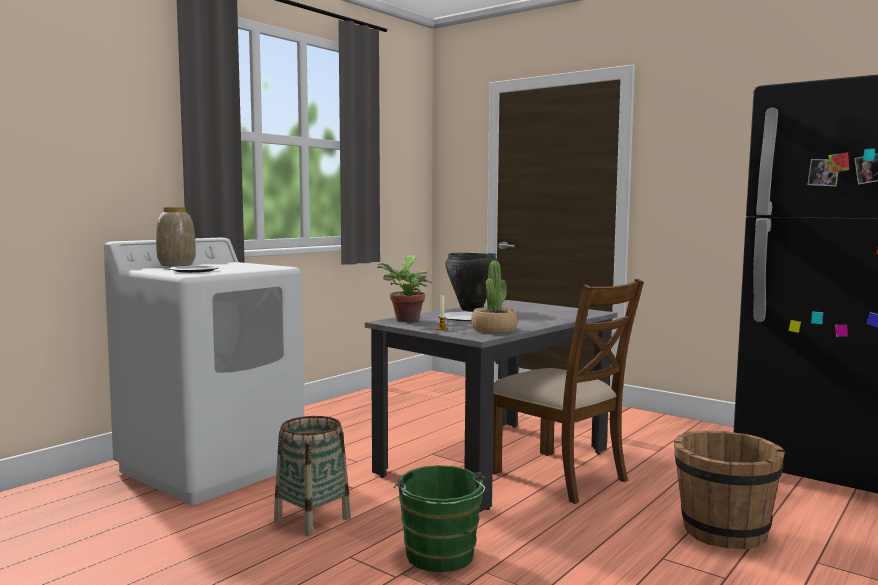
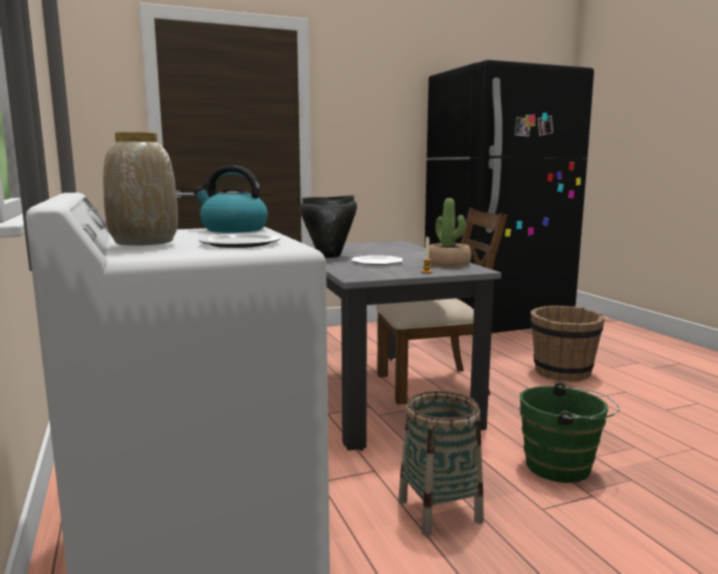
camera: 60 degrees left, 5 degrees up
(263, 266) = (233, 229): none -> kettle
(406, 320) = (361, 273): potted plant -> none

